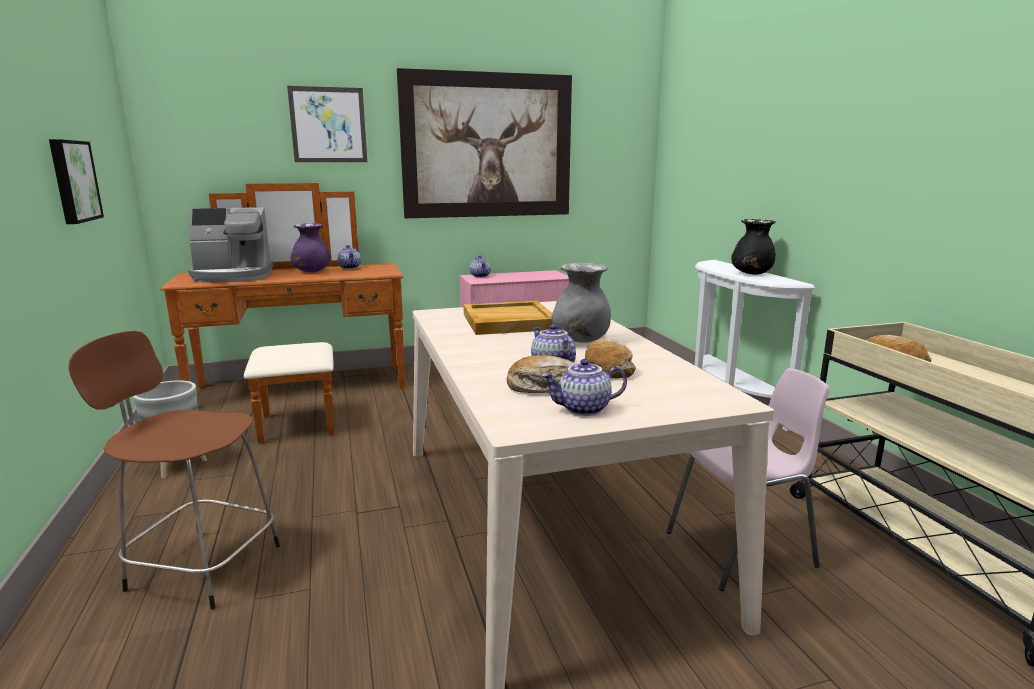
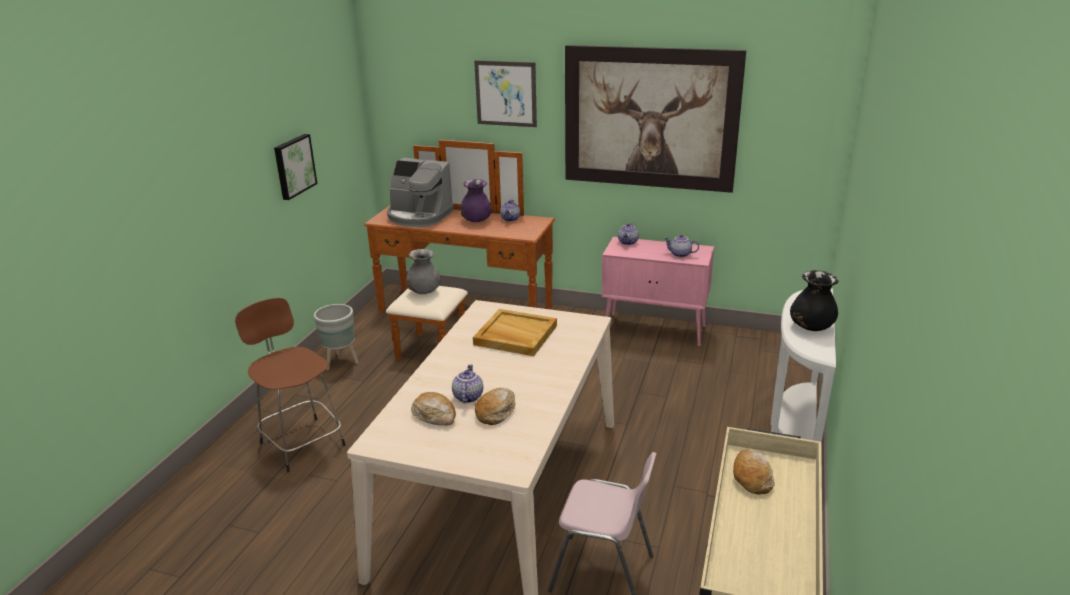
camera: 35 degrees right, 10 degrees up
(580, 341) = (527, 375): grey vase -> grey vase (424, 291)
(583, 409) = (425, 443): teapot -> teapot (680, 254)

